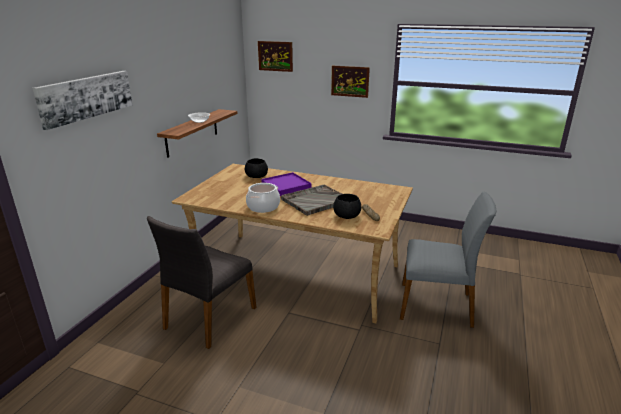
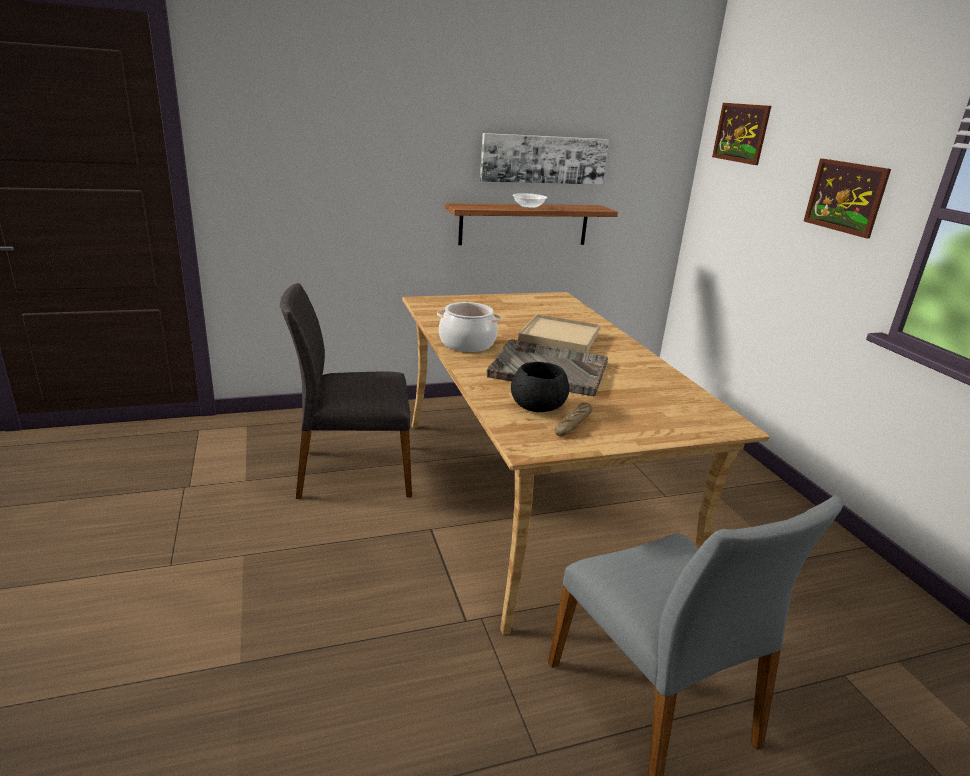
camera: 50 degrees right, 0 degrees up
(86, 97) = (325, 117): picture -> picture (543, 159)
(256, 176) = (555, 314): black bowl -> none
(286, 186) = (559, 338): purple tray -> beige tray

